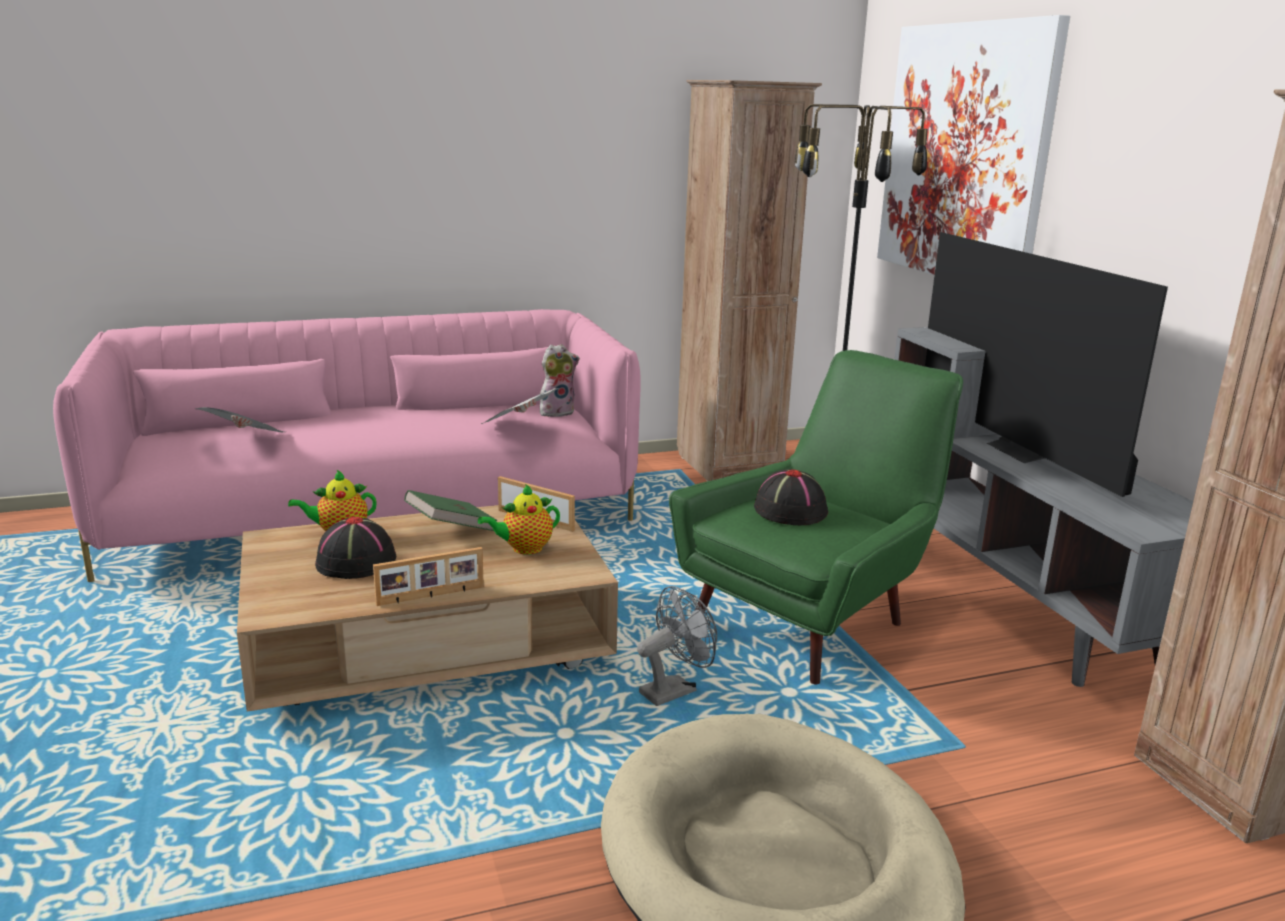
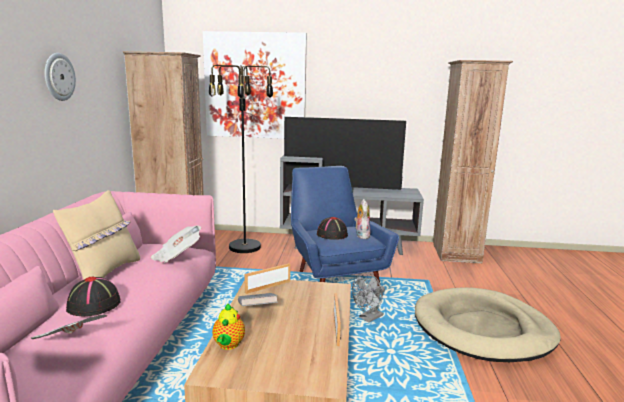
camera: 65 degrees left, 5 degrees down
(355, 562) = (277, 345): black hat -> black hat (94, 305)
(424, 408) = (105, 273): none -> beige pillow
(451, 529) = (257, 310): green book -> grey book
(514, 124) = (59, 77): none -> wall clock
(524, 549) = (300, 296): teapot -> none
(557, 412) = (161, 245): plush toy -> plush toy (361, 235)
(674, 690) = (368, 318): grey fan -> grey fan turned 120 degrees counterclockwise
(813, 618) = (333, 277): green armchair -> blue armchair

